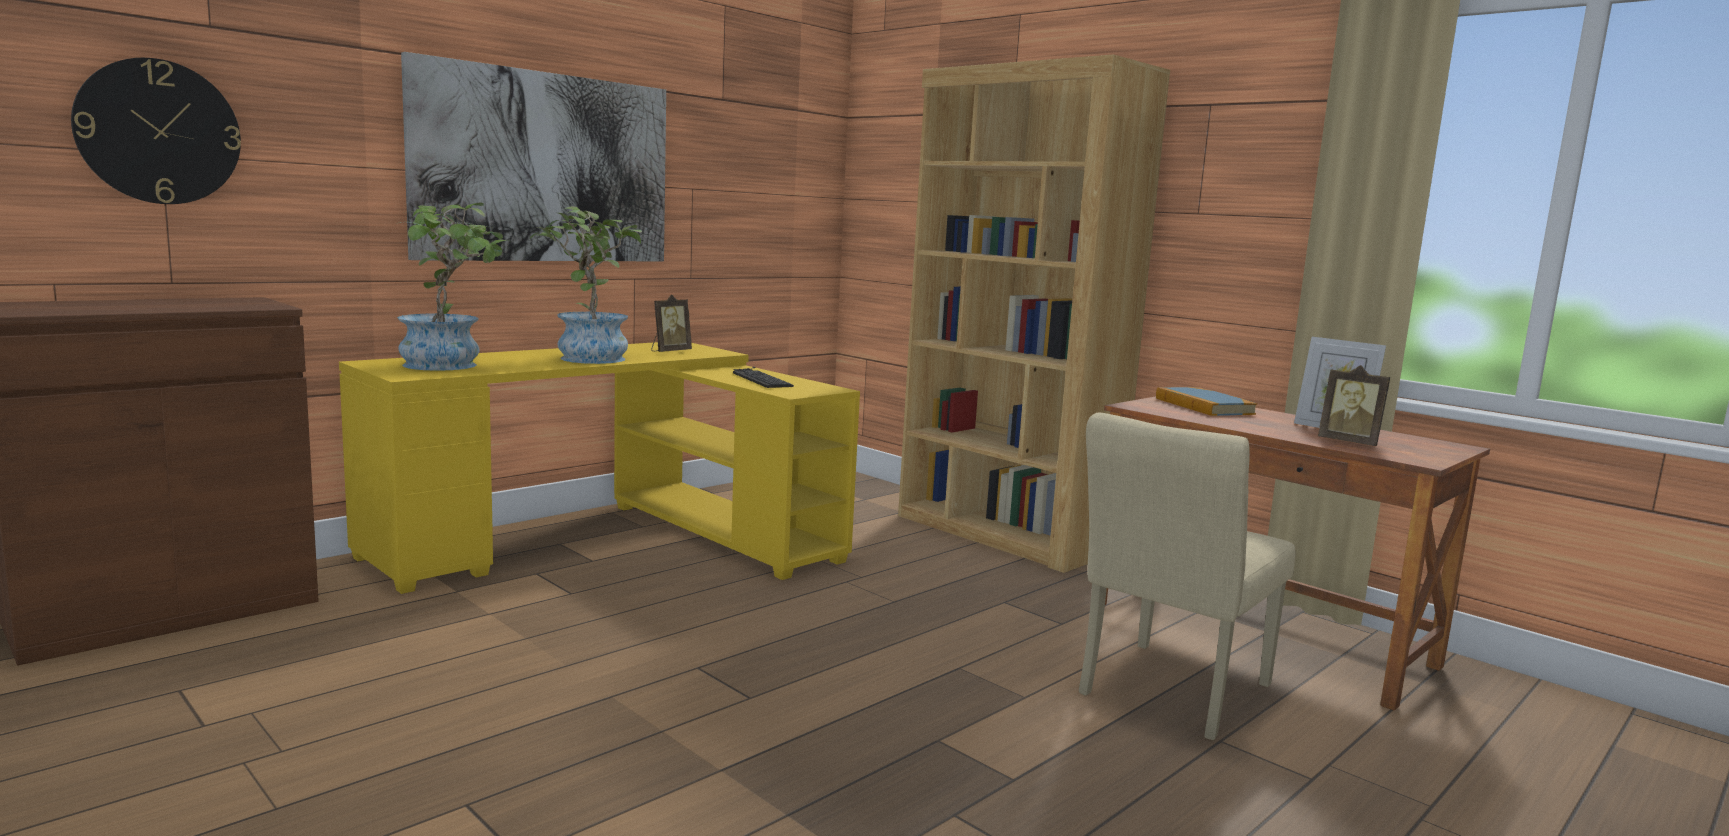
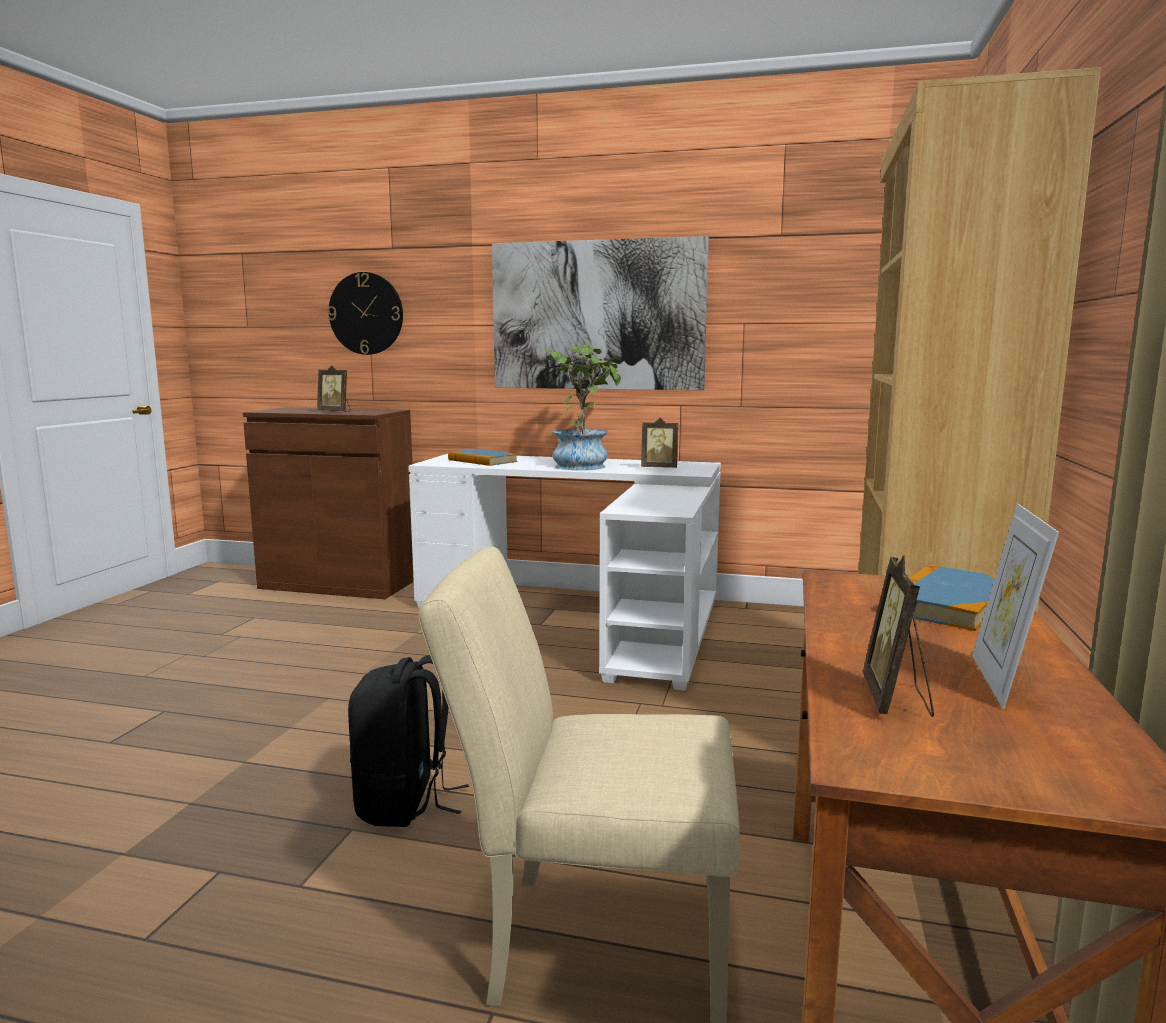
camera: 60 degrees right, 0 degrees up
(181, 307) = (335, 412): none -> picture frame
(452, 365) = (482, 461): potted plant -> book
(616, 540) = (588, 617): yellow desk -> white desk
(759, 378) = (663, 496): keyboard -> none
(916, 709) = (405, 803): none -> black backpack

